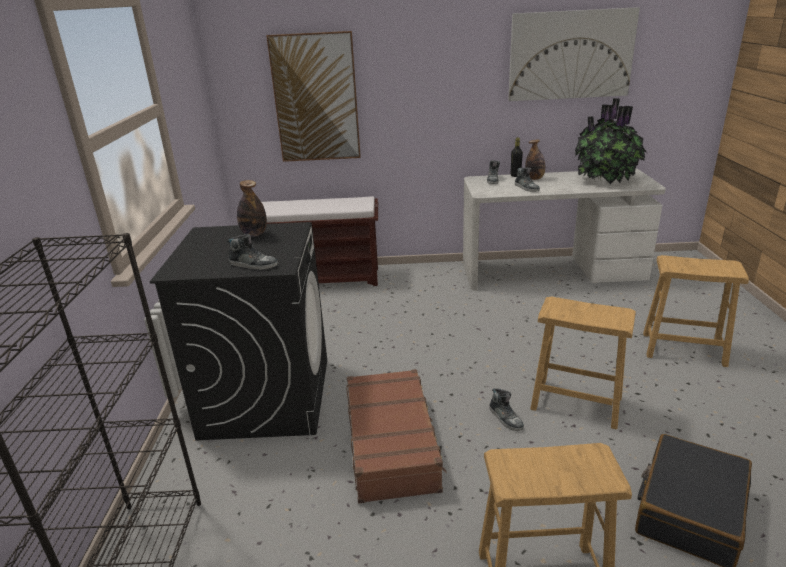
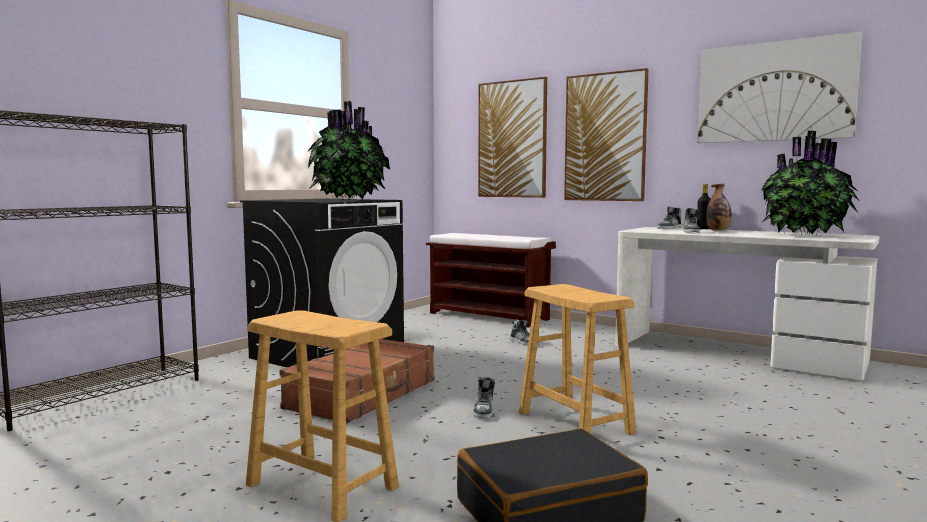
camera: 35 degrees right, 20 degrees down
(253, 265) = (308, 200): shoe -> shoe (524, 342)
(254, 234) = (349, 199): bottle -> potted plant
(420, 95) = (605, 137): none -> picture
(683, 349) = (798, 430): brown stool -> none

